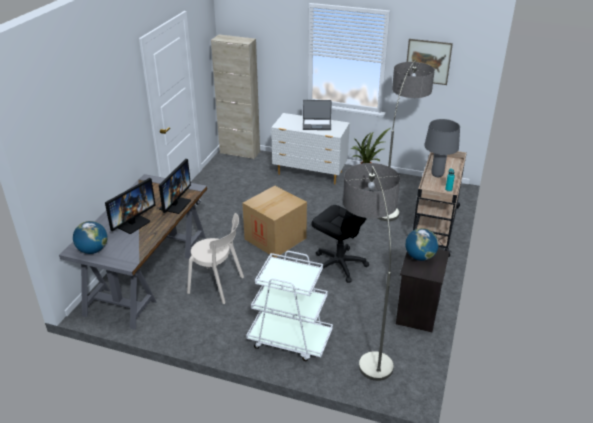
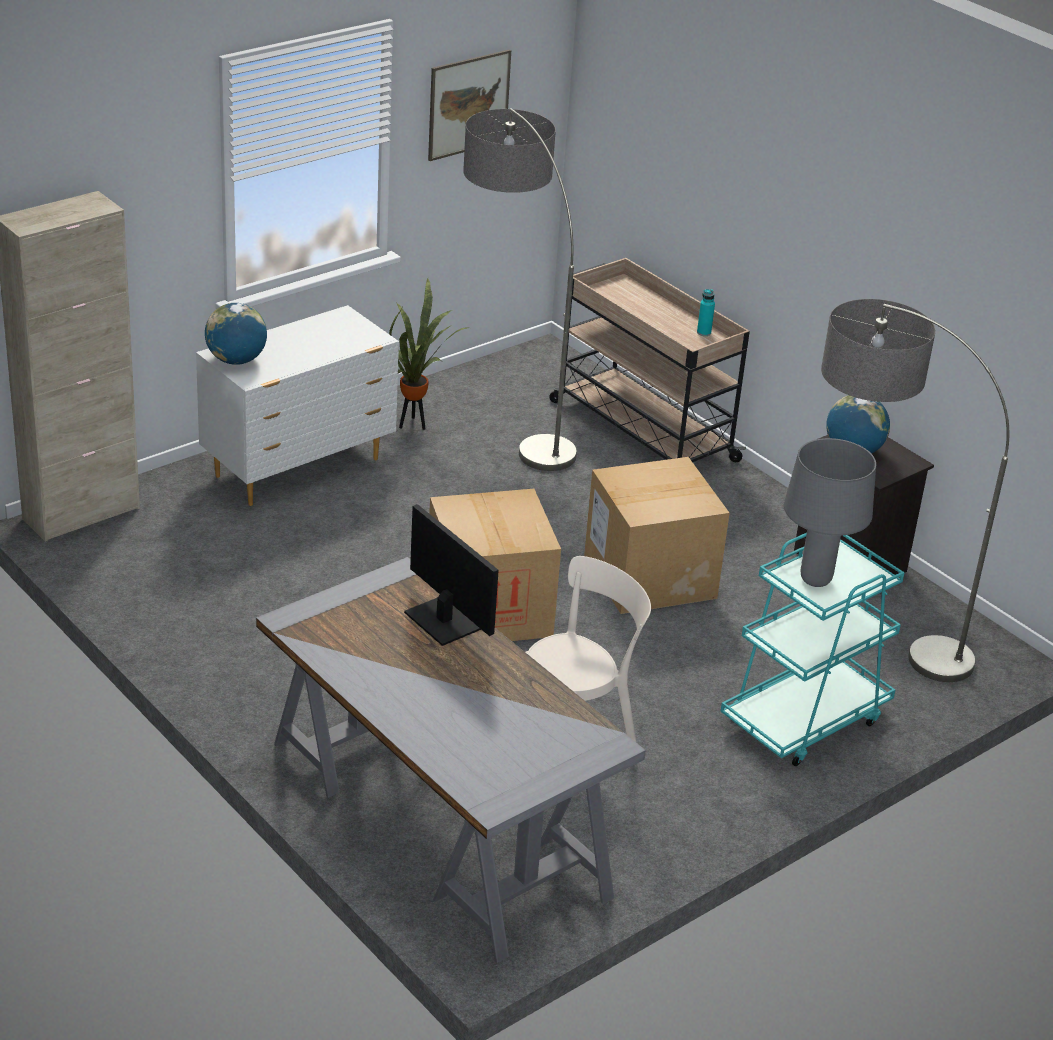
camera: 60 degrees left, 0 degrees up
(93, 250) = (517, 777): globe -> globe (236, 360)
(133, 223) = (462, 696): monitor -> none
(289, 339) = (804, 719): white cart -> turquoise cart
(317, 125) = (309, 340): laptop -> none
(339, 265) = (649, 576): black office chair -> cardboard box
(437, 175) = (646, 320): grey table lamp -> grey table lamp (815, 580)

